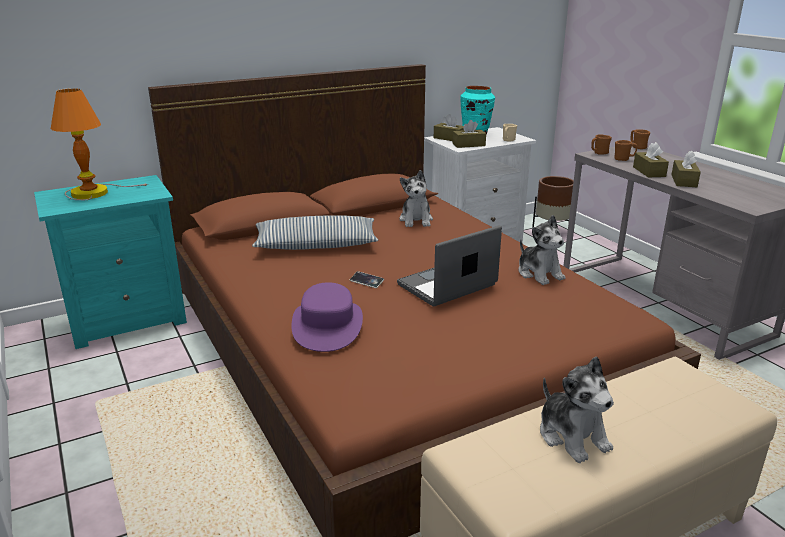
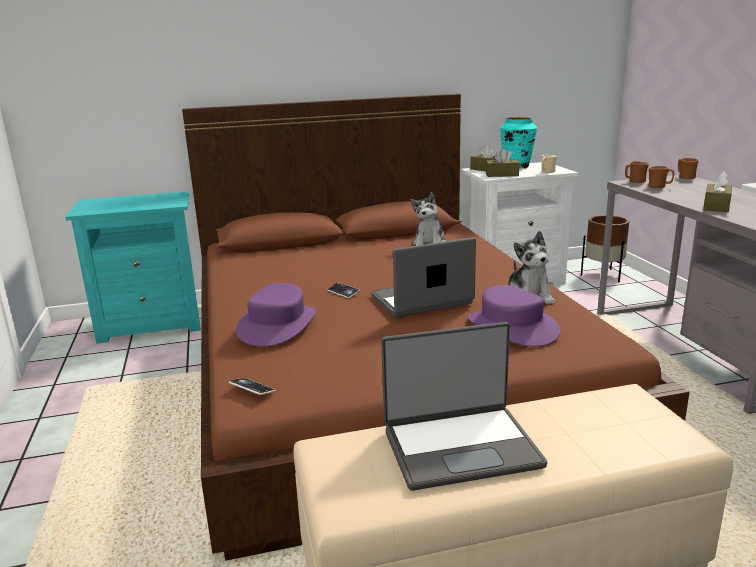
camera: 15 degrees right, 5 degrees down
(93, 192) = (125, 201): table lamp -> none
(316, 245) = (317, 260): pillow -> none
(347, 399) = (252, 389): none -> phone
(543, 308) = (511, 327): none -> purple hat
(572, 436) = (460, 447): plush toy -> laptop
(649, 172) = (680, 198): brown tissue box -> none

